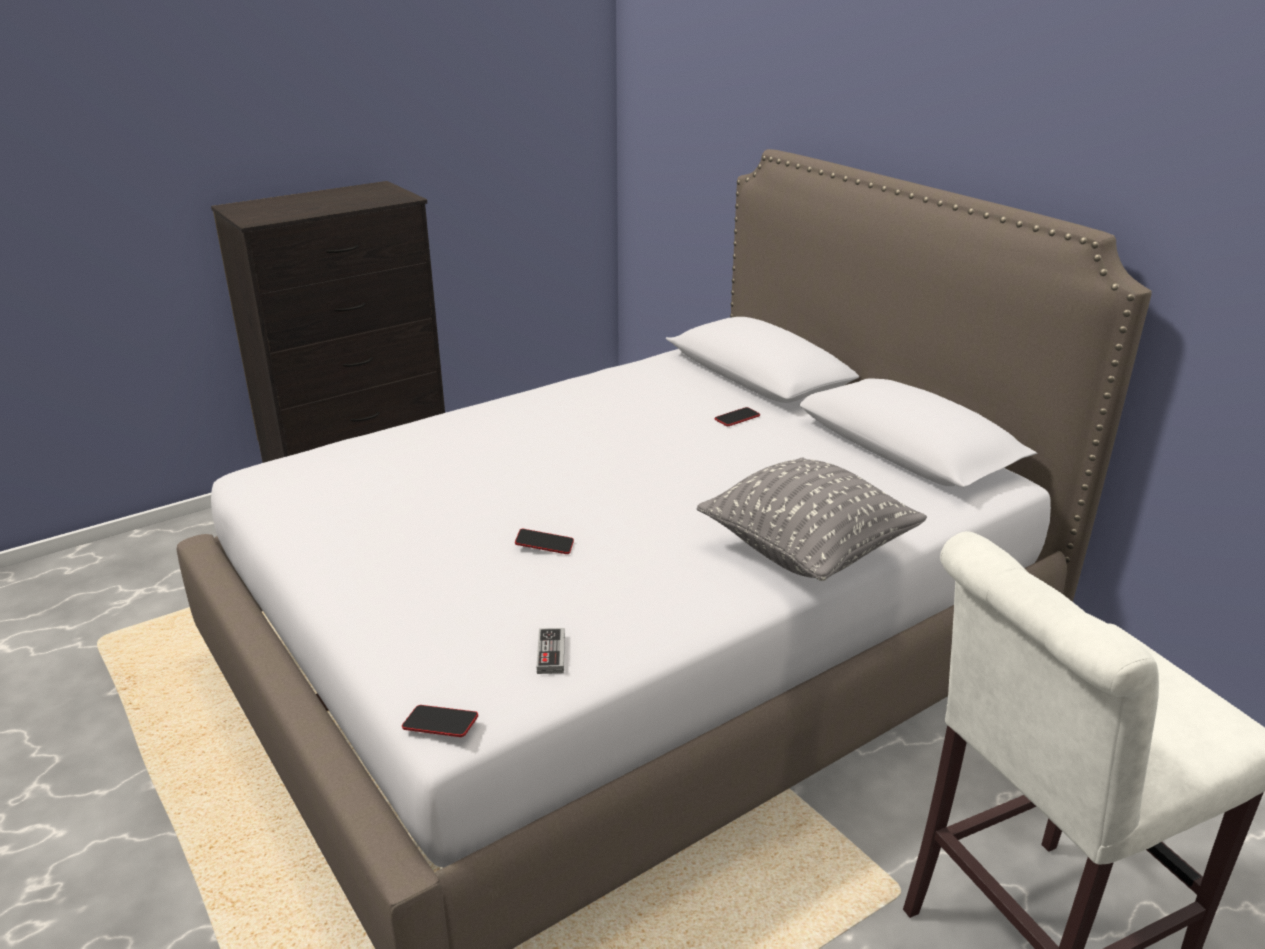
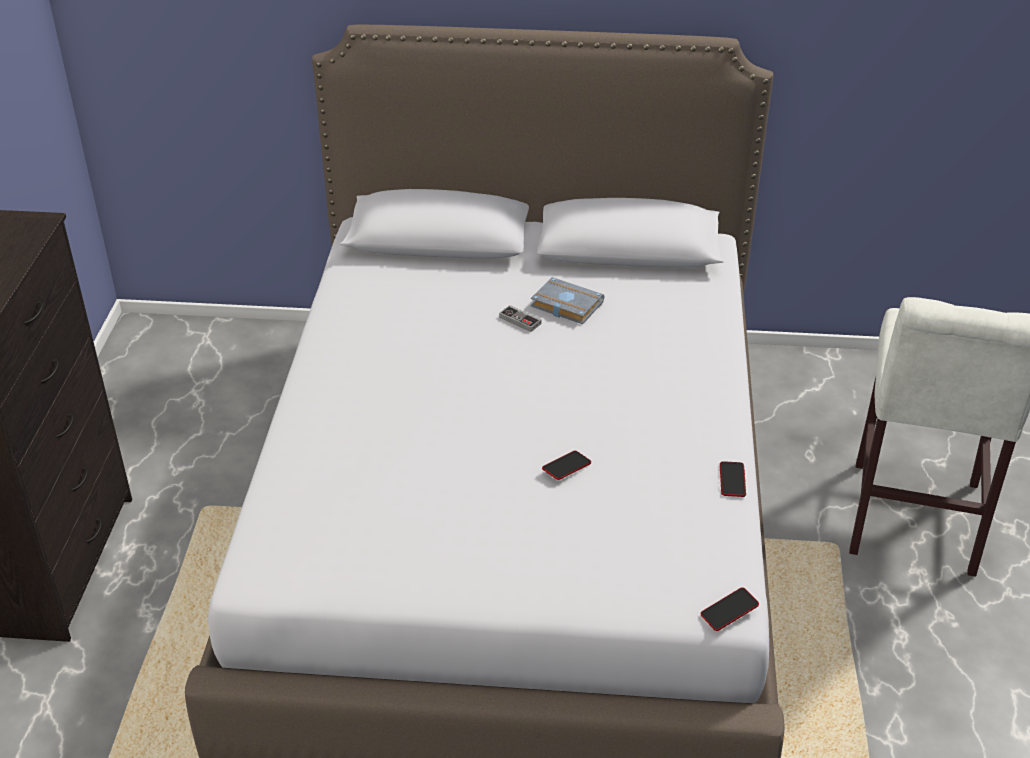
camera: 50 degrees left, 10 degrees up
(551, 654) = (701, 528): game controller -> game controller (520, 320)
(737, 418) = (495, 288): phone -> phone (732, 480)
(769, 453) = (564, 305): none -> grey book
(807, 552) = (703, 364): grey pillow -> none

